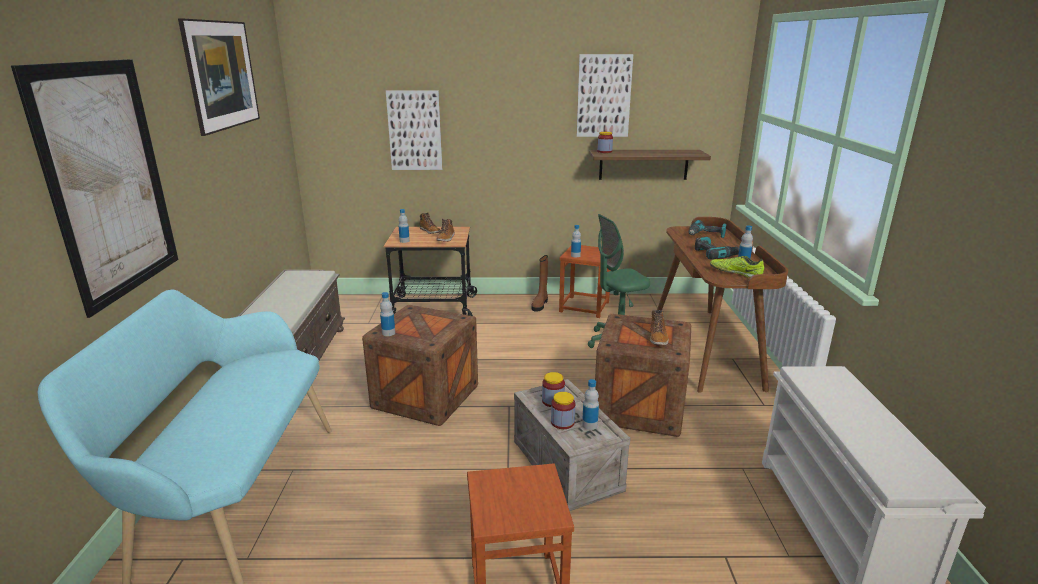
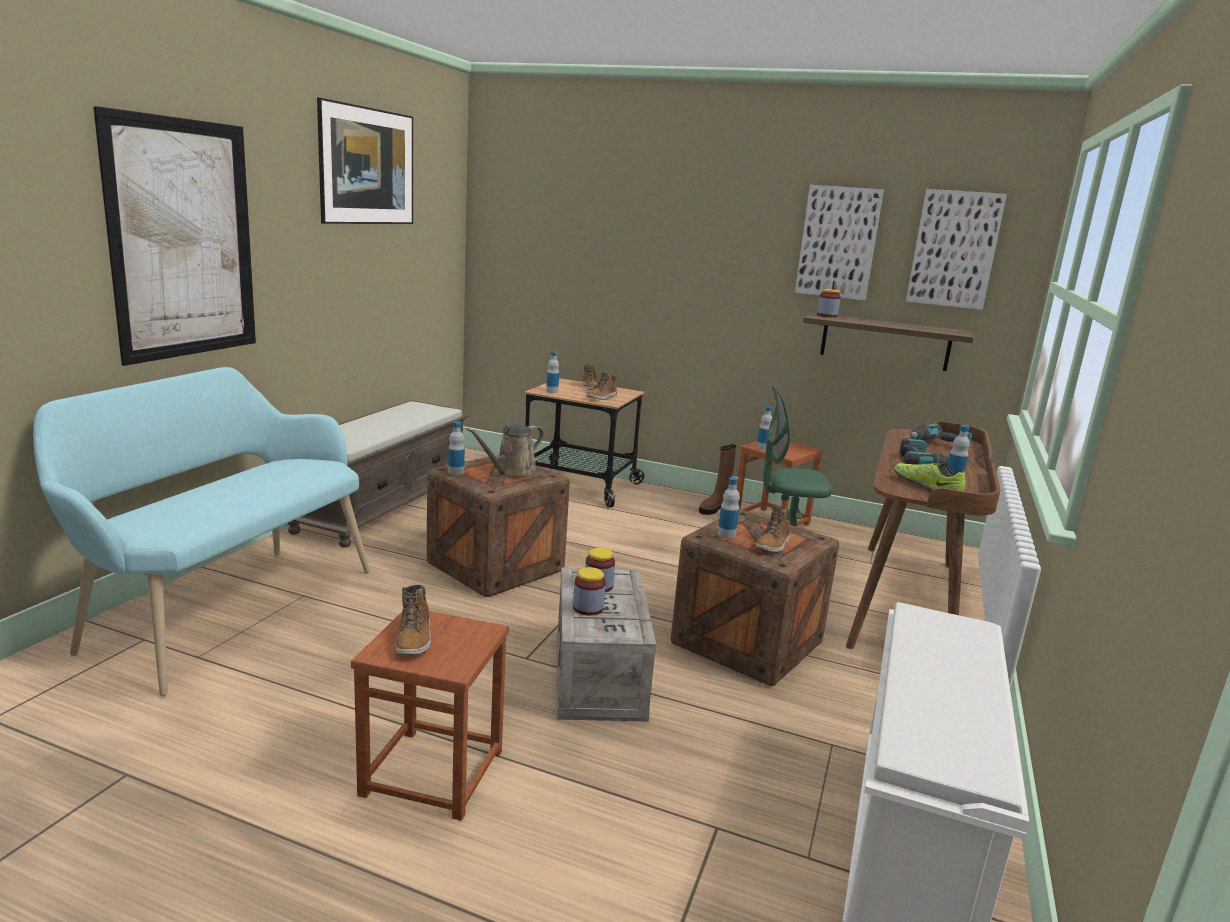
camera: 20 degrees right, 5 degrees down
(415, 130) = (597, 263): picture -> picture (954, 249)
(431, 322) = (512, 473): none -> brown watering can
(501, 498) = (414, 638): none -> boot
(589, 425) = (618, 619): bottle -> bottle (726, 534)

